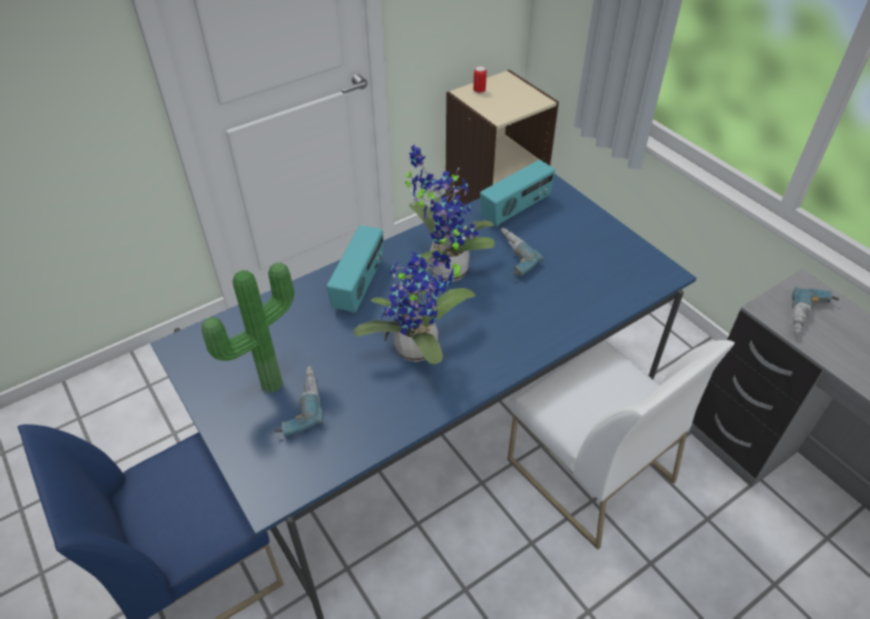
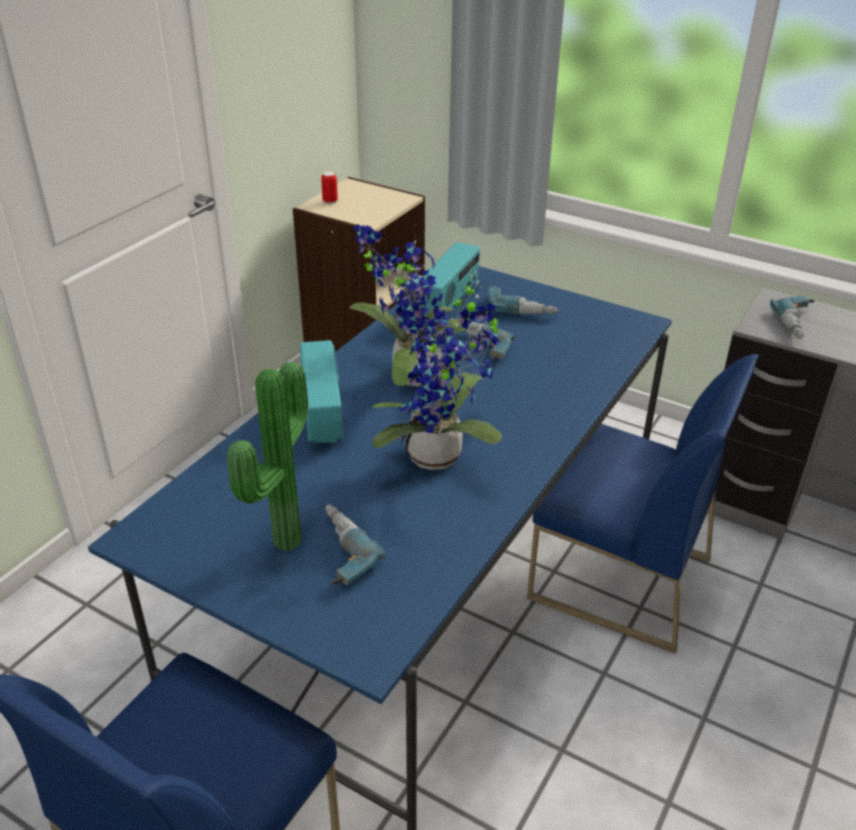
camera: 25 degrees left, 10 degrees down
(572, 230) = (522, 307): none -> power drill
(588, 470) = (618, 578): white chair -> blue chair

